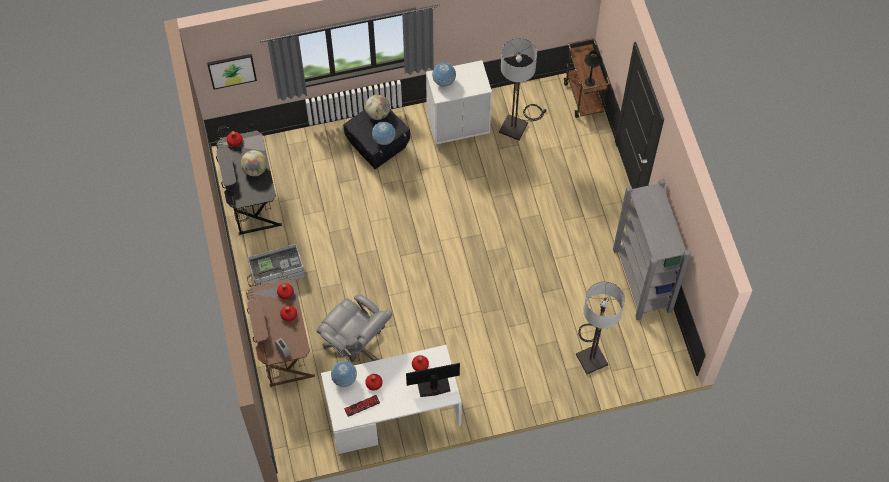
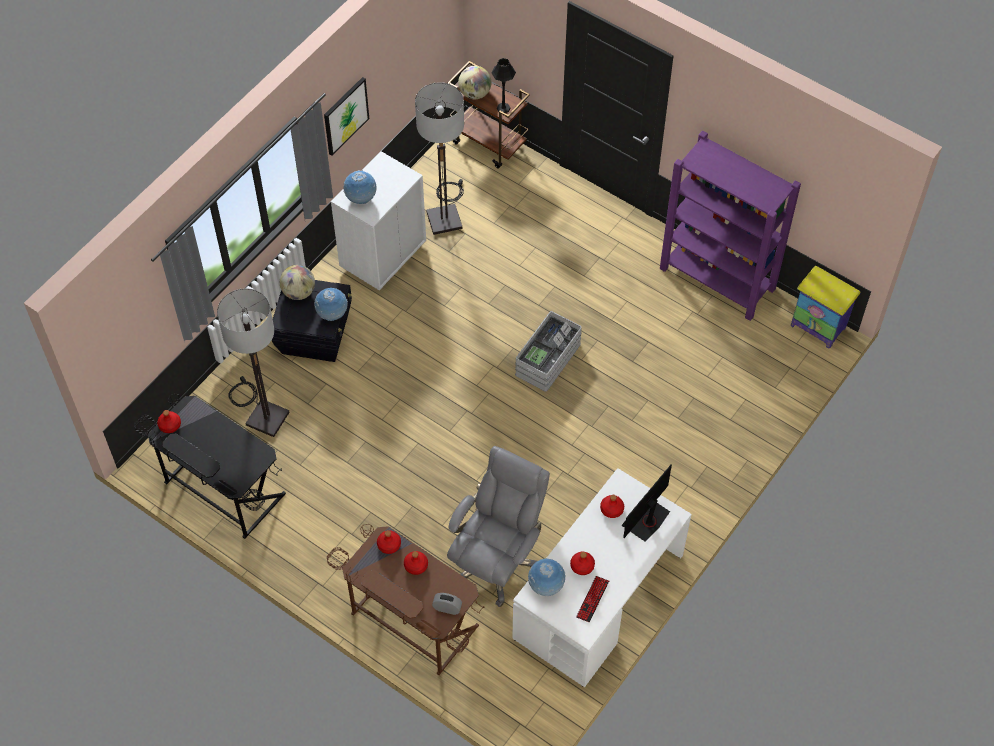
camera: 40 degrees left, 5 degrees down
(232, 70) = (122, 331): picture -> picture (345, 115)
(255, 169) = (223, 439): globe -> globe (475, 93)
(277, 271) = (327, 546): grey storage box -> grey storage box (547, 358)
(356, 350) = (497, 563): grey office chair -> grey office chair turned 60 degrees counterclockwise
(591, 352) = (737, 383): floor lamp -> floor lamp (260, 411)
(642, 280) = (717, 278): grey bookcase -> purple bookcase
(674, 355) = (818, 328): none -> nightstand

